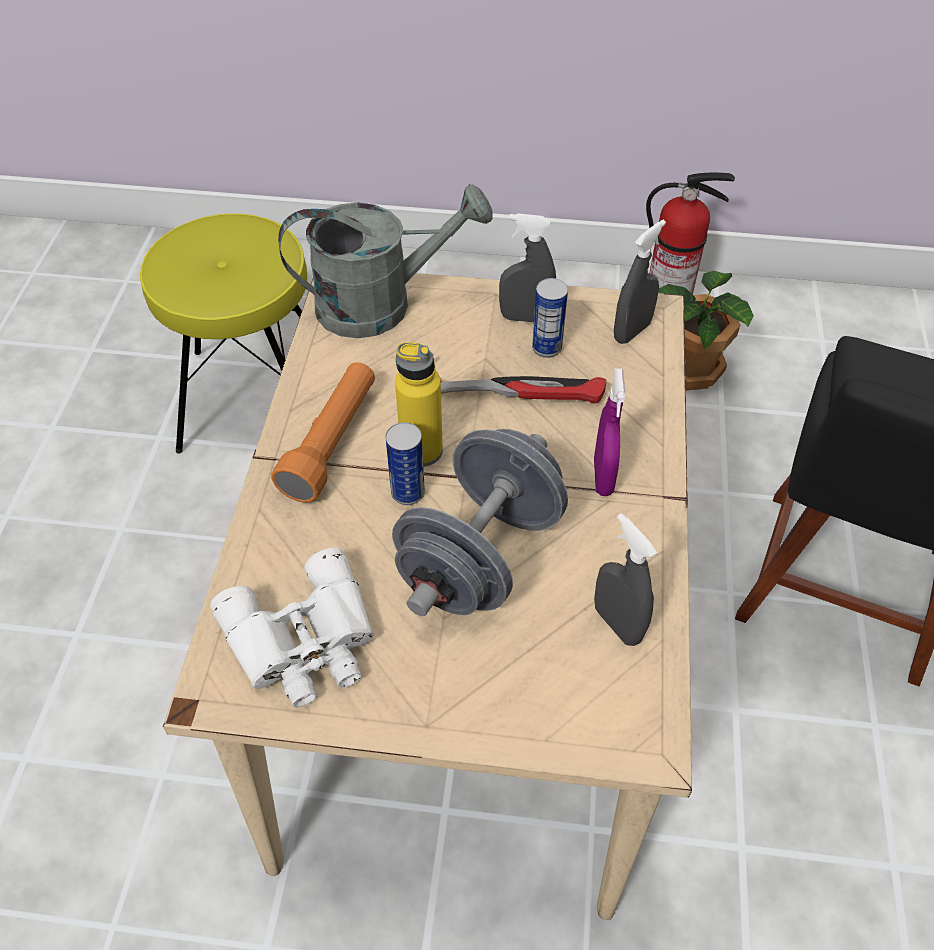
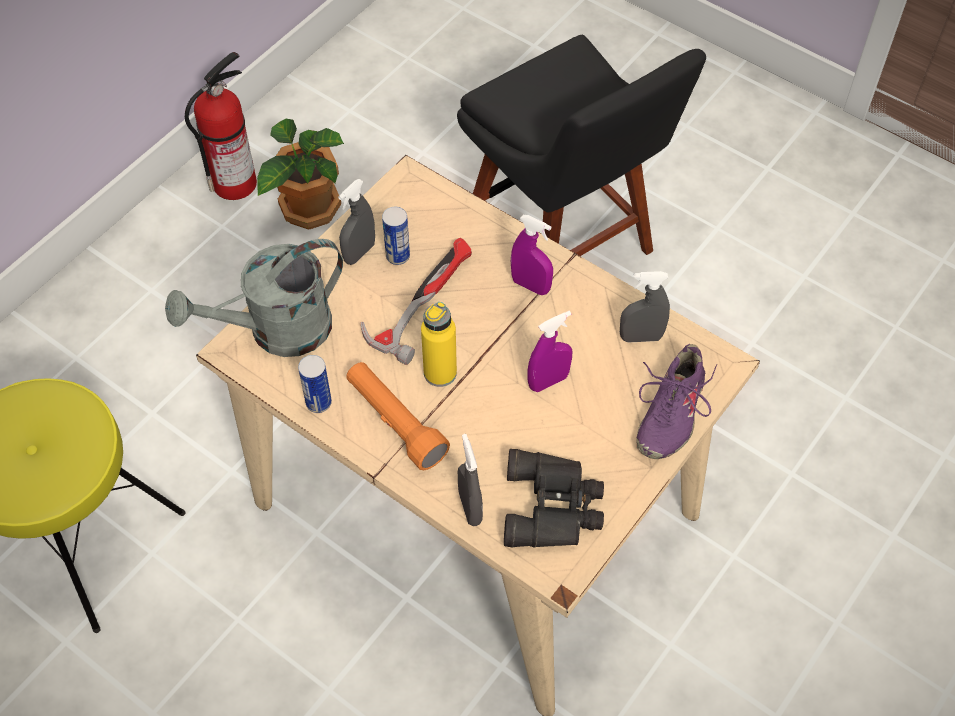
camera: 60 degrees left, 5 degrees up
(305, 642) = (554, 506): white binoculars -> black binoculars
(381, 304) = (276, 332): grey watering can -> grey watering can turned 135 degrees counterclockwise
(408, 493) = (471, 397): can -> can (318, 402)
(480, 555) = (548, 381): grey dumbbell -> purple spray bottle
(523, 710) = (669, 413): none -> purple shoe
(632, 331) = (418, 201): grey spray bottle -> grey spray bottle (470, 507)

